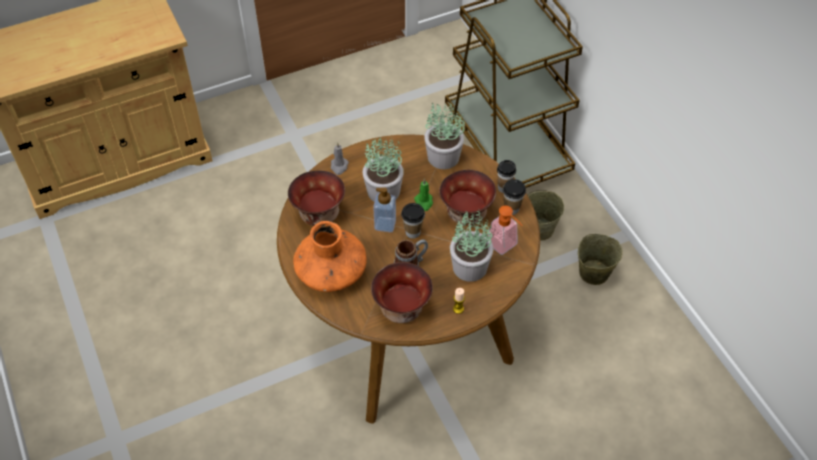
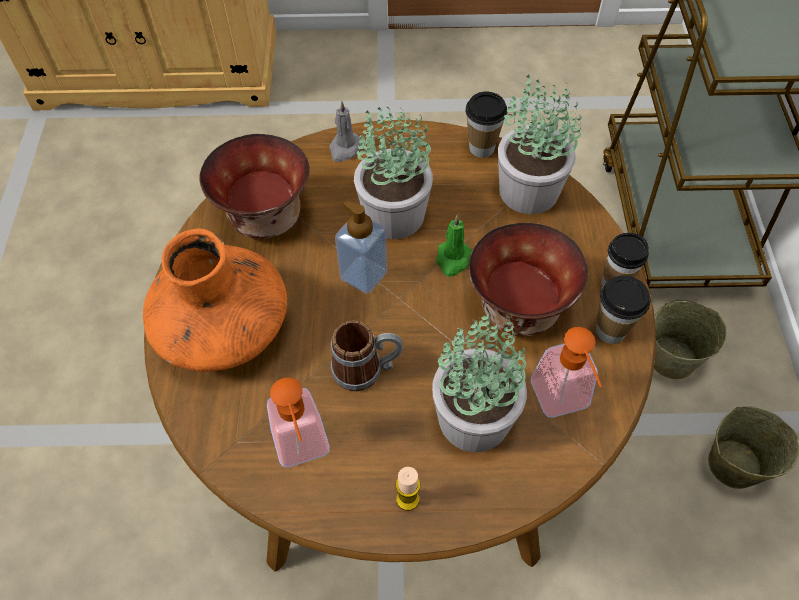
camera: 25 degrees right, 5 degrees up
(402, 308) = (303, 451): bowl -> soap dispenser
(413, 232) = (404, 308): cup -> cup (481, 148)

